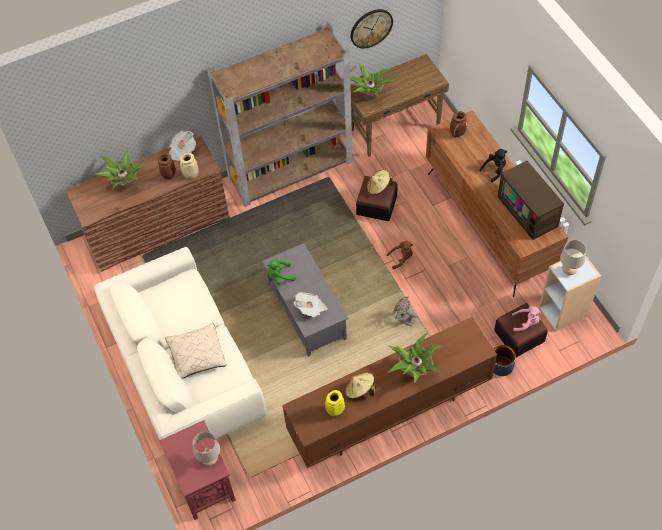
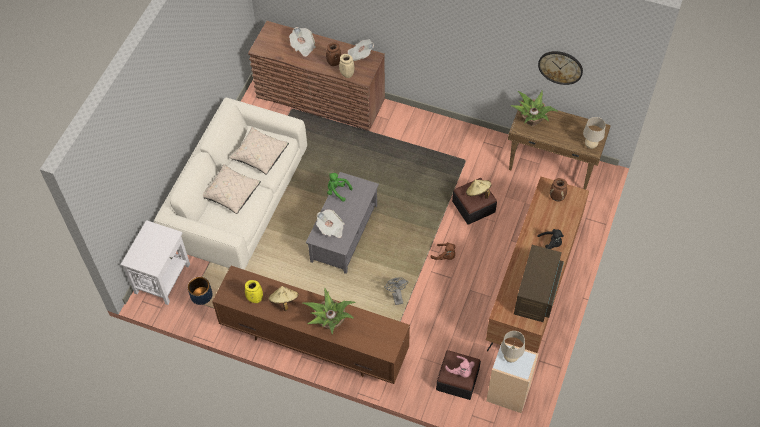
camera: 45 degrees right, 0 degrees up
(125, 184) = (303, 46): potted plant -> newspaper
(182, 305) = (260, 155): none -> beige pillow
(204, 484) = (163, 279): red side table -> white side table
(210, 460) = (157, 258): beige table lamp -> beige table lamp (590, 145)
(290, 169) = (447, 133): brown bookcase -> none
(501, 366) = (420, 386): blue planter -> blue planter (201, 295)

